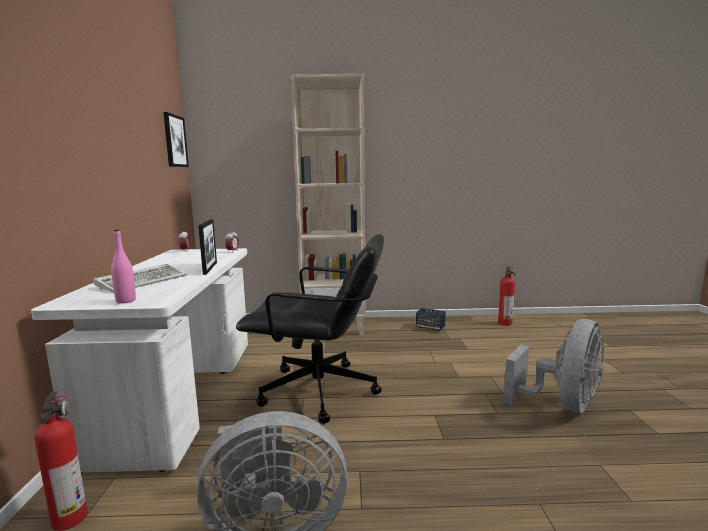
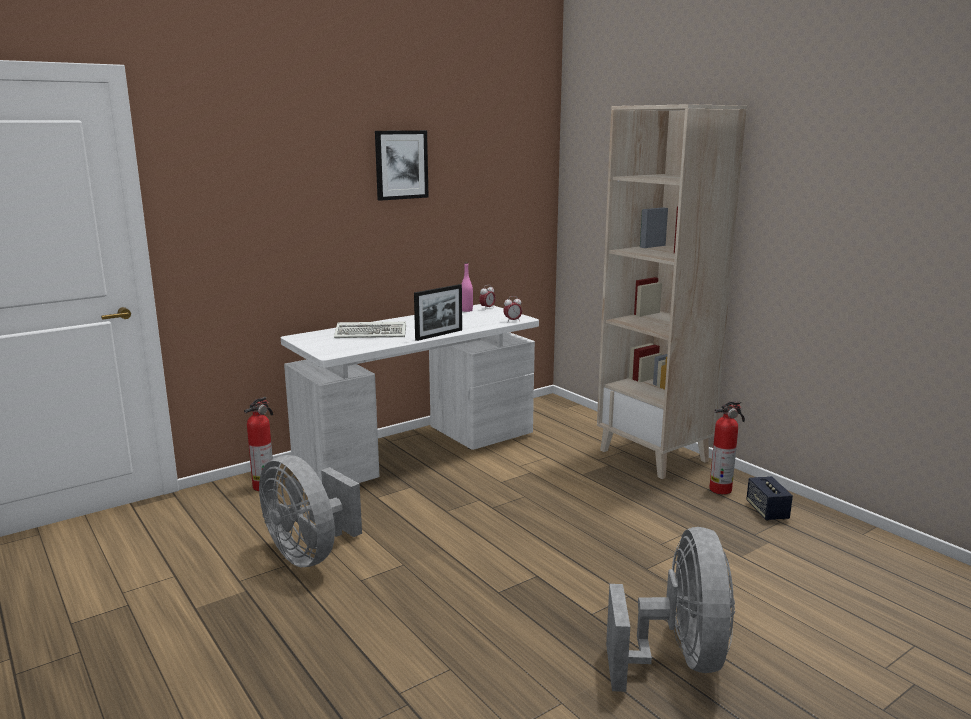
camera: 55 degrees right, 5 degrees up
(126, 301) = (321, 347): pink bottle -> pink bottle (466, 310)
(175, 141) = (528, 177): picture -> picture (401, 165)
(320, 391) = (500, 503): black office chair -> none
(505, 323) = (907, 564): fire extinguisher -> fire extinguisher (722, 489)
(562, 405) = (677, 659): grey fan -> grey fan turned 90 degrees counterclockwise

